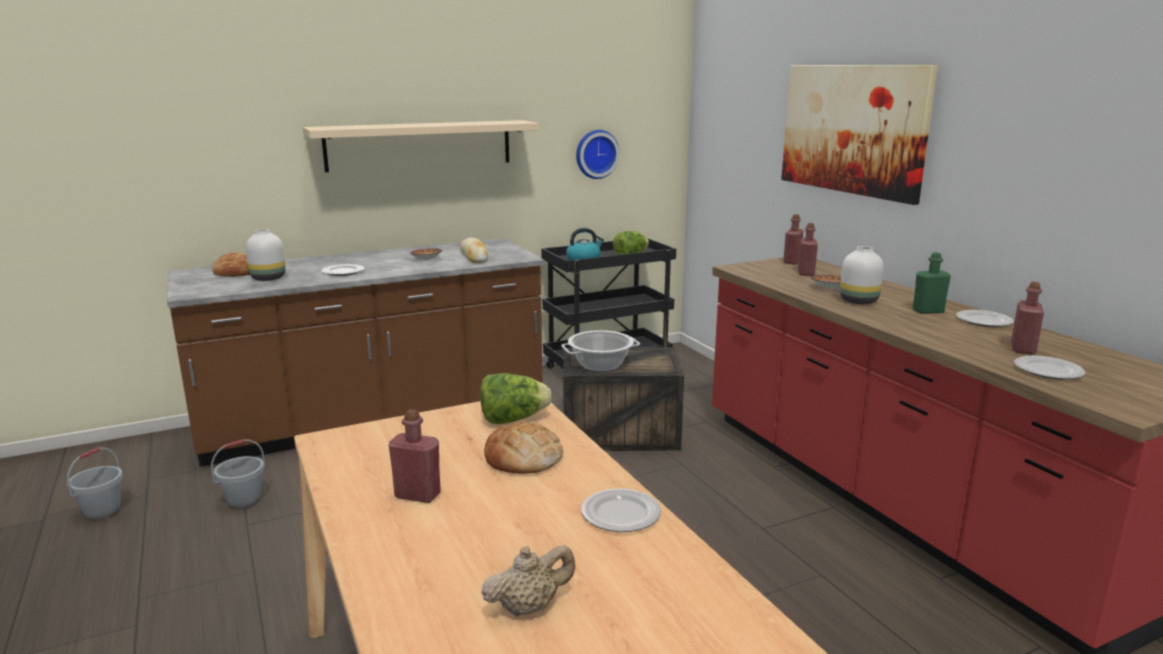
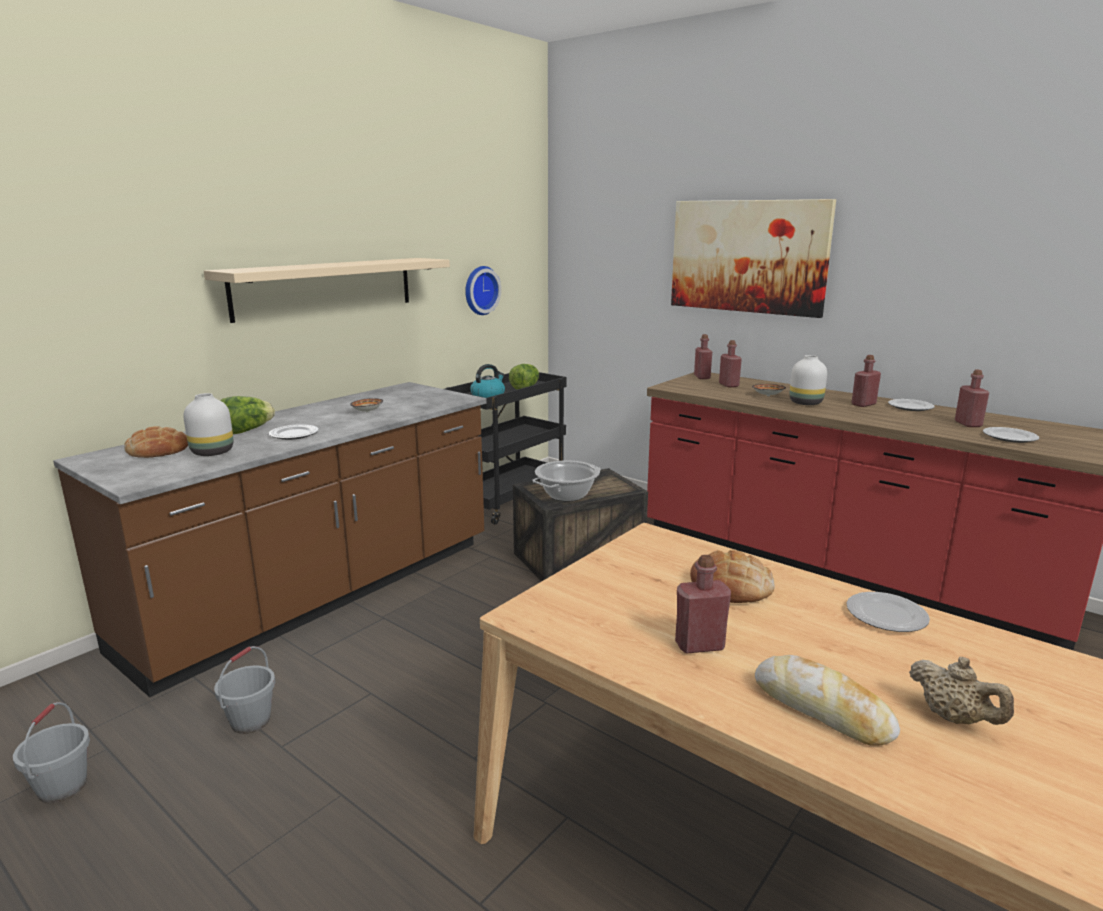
camera: 25 degrees left, 0 degrees up
(474, 256) = (412, 402): bread -> bread (822, 710)
(513, 419) = (667, 553): lettuce -> lettuce (246, 431)
(529, 607) = (953, 718): beige teapot -> beige teapot turned 105 degrees clockwise
(928, 311) = (863, 404): green bottle -> red bottle

